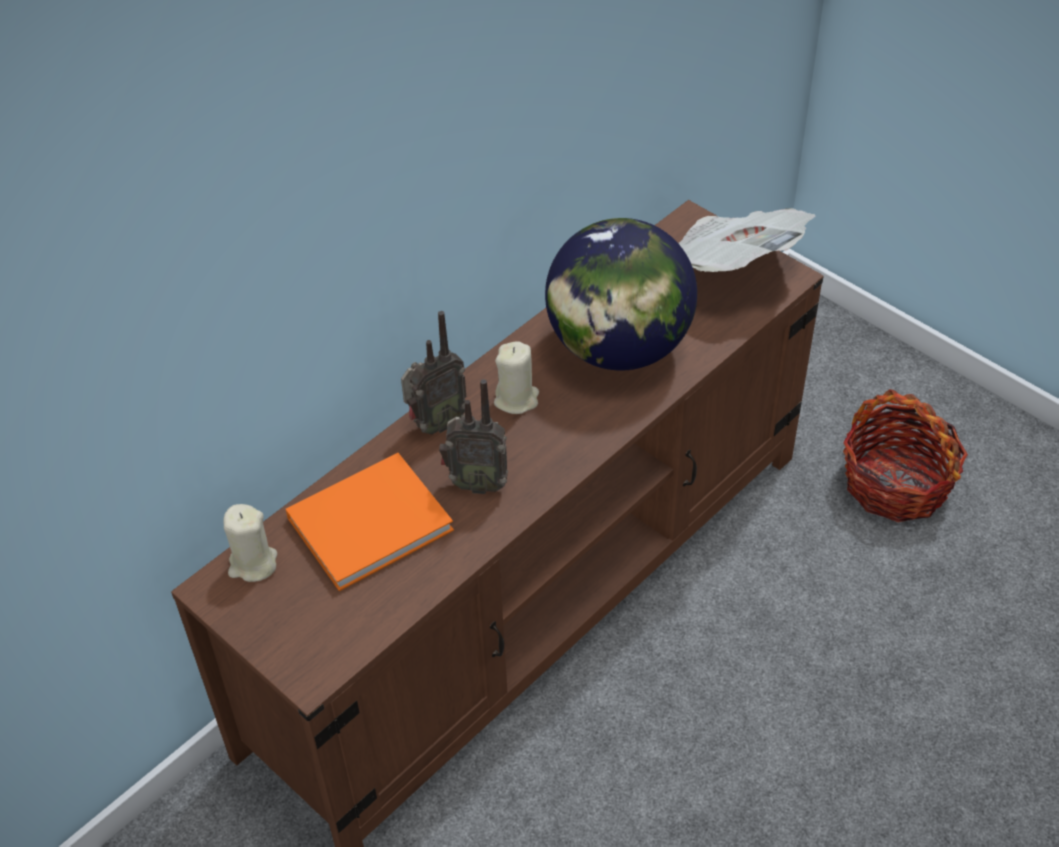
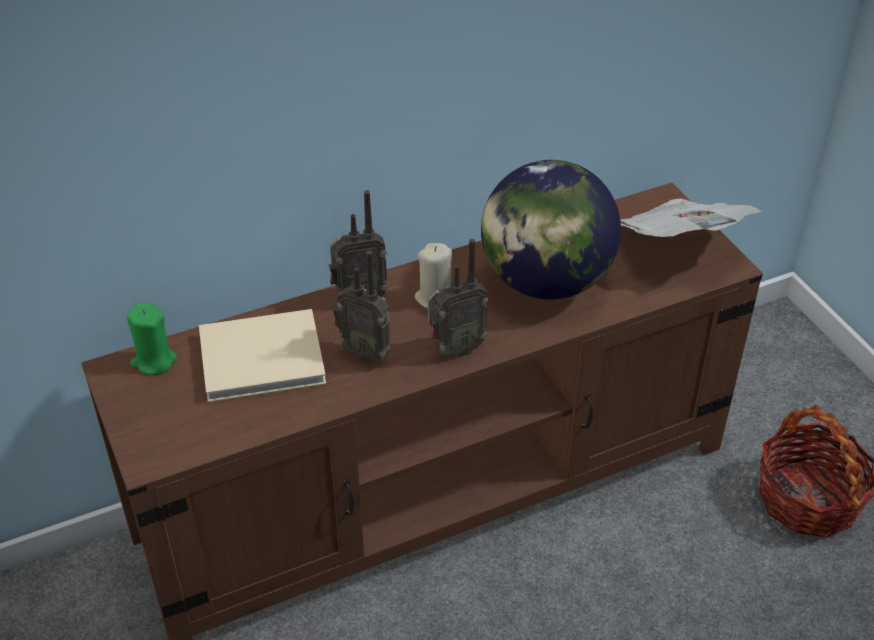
camera: 20 degrees right, 5 degrees down
(253, 564) = (154, 361): beige candle -> green candle
(374, 522) = (266, 358): orange book -> beige book
(565, 450) = (454, 349): none -> radio

